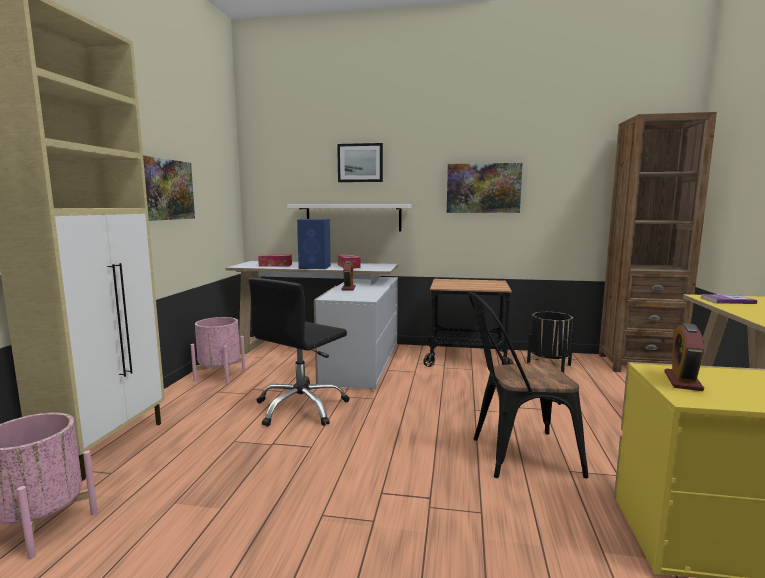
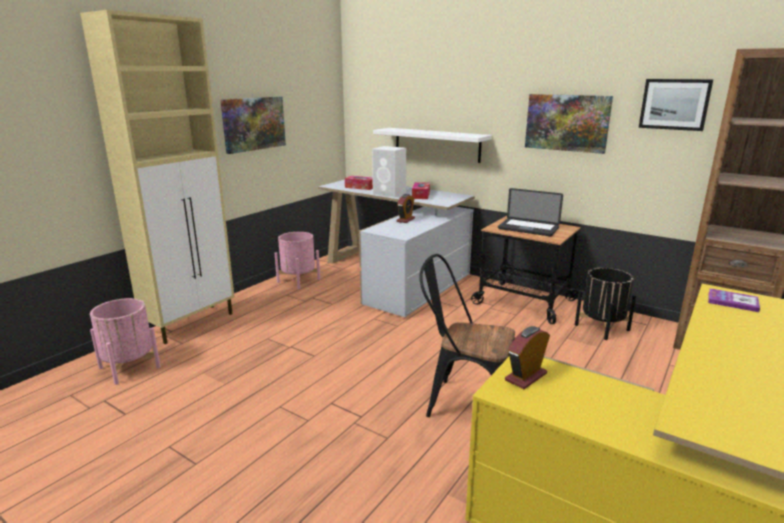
camera: 25 degrees right, 10 degrees up
(301, 408) = (334, 322): black office chair -> none
(315, 267) = (390, 193): blue speaker -> white speaker
(360, 163) = (445, 89): picture -> picture (674, 104)
(468, 284) = (528, 228): none -> laptop

